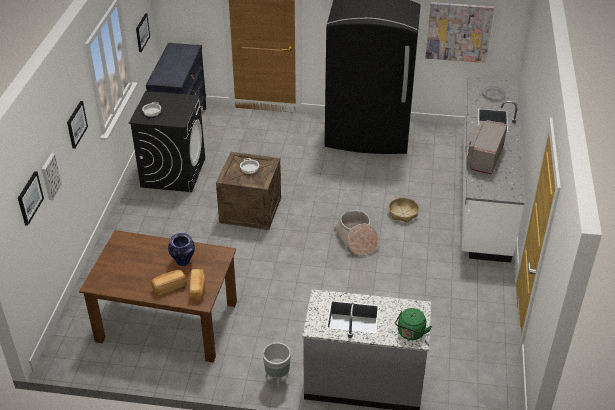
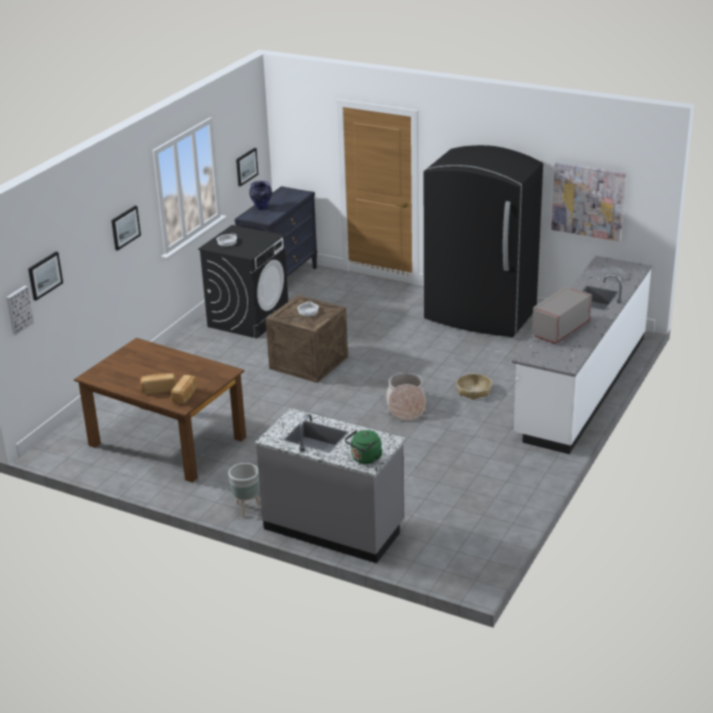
camera: 20 degrees right, 10 degrees down
(50, 176) = (77, 265): picture -> picture (18, 309)
(183, 262) = (185, 372): vase -> vase (261, 208)

